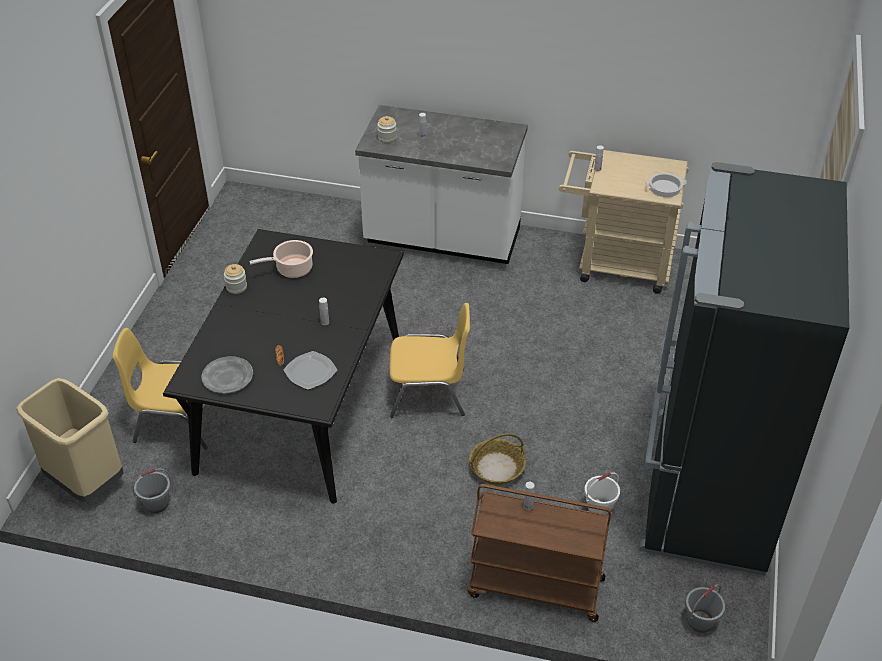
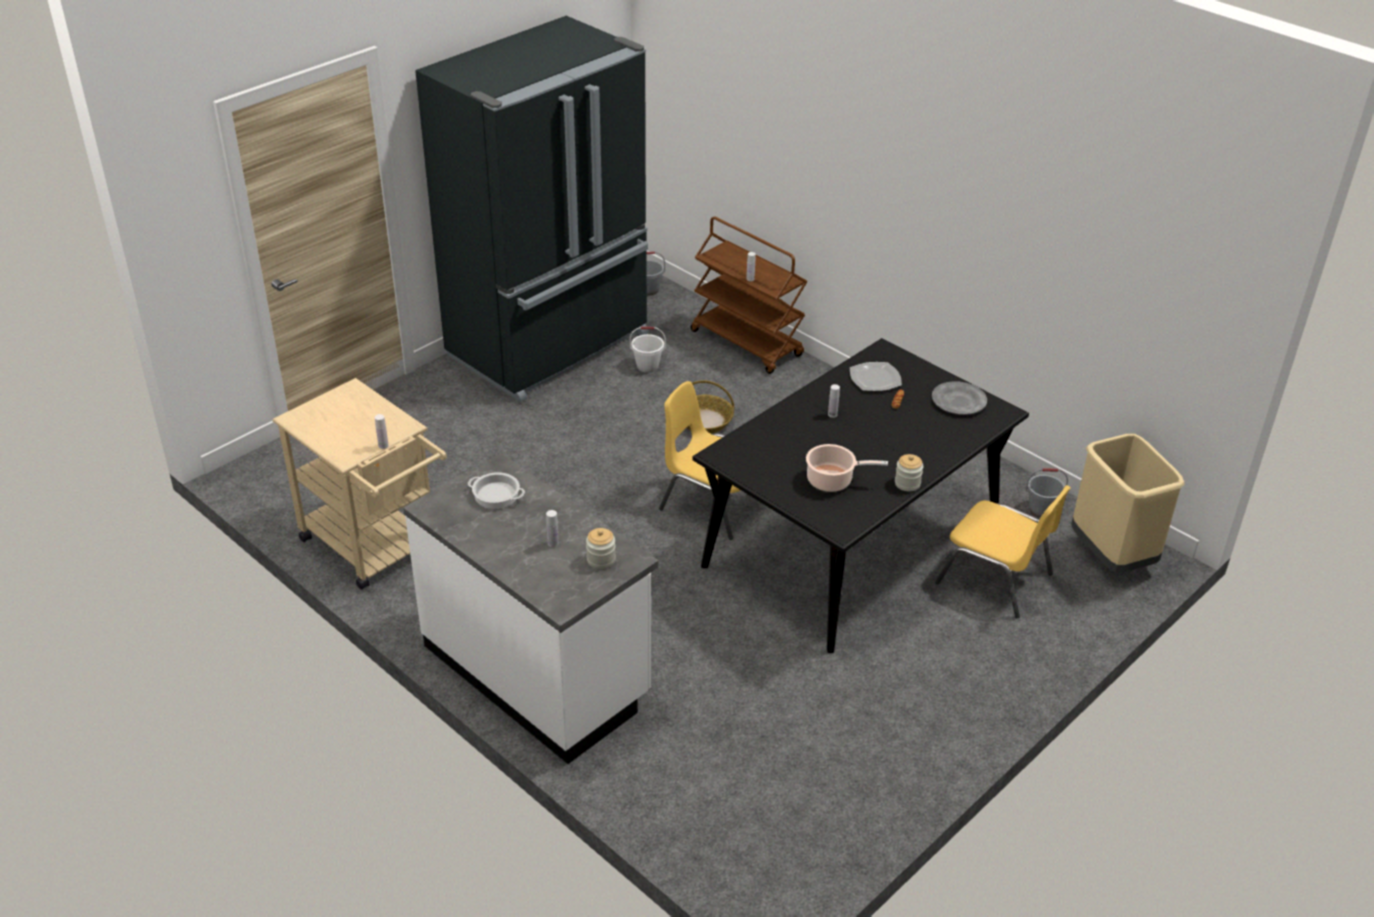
camera: 150 degrees left, 5 degrees down
(665, 188) = (344, 398): cooking pot -> cooking pot (495, 495)

